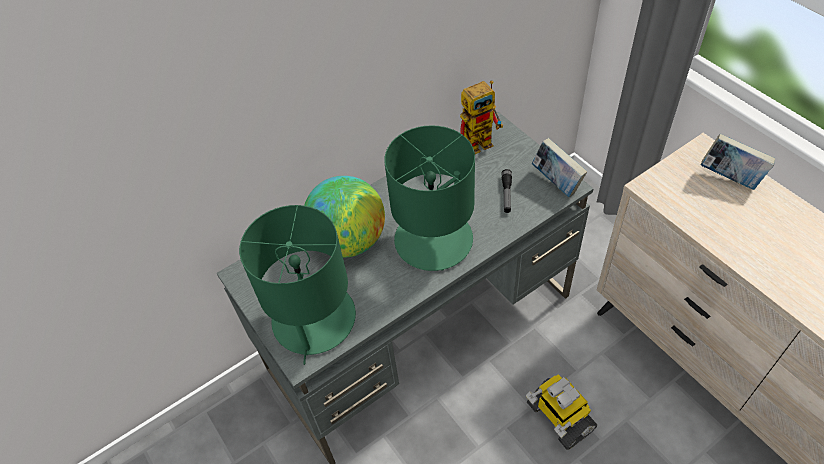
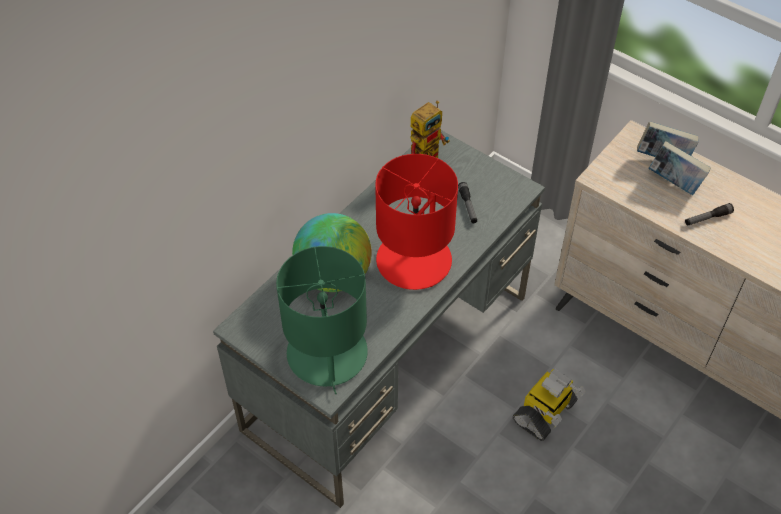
camera: 20 degrees left, 0 degrees up
(434, 239) = (414, 260): green table lamp -> red table lamp
(556, 182) = (510, 187): book -> book (674, 183)
(559, 417) = (545, 413): toy robot -> toy robot turned 90 degrees counterclockwise
(767, 252) = (707, 218): none -> flashlight

